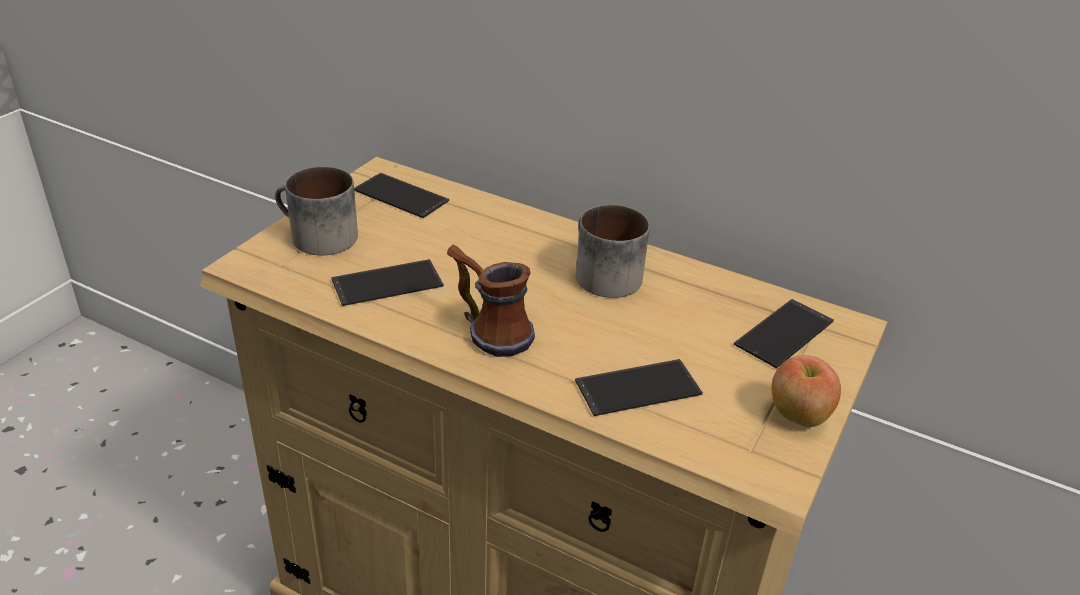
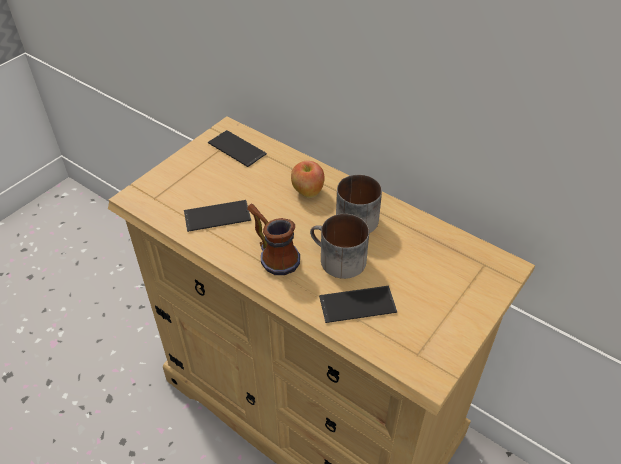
camera: 10 degrees right, 10 degrees up
(315, 237) = (179, 178): mug -> mug (336, 260)
(784, 333) = (462, 270): phone -> none
(798, 416) = (455, 333): apple -> apple (307, 192)

